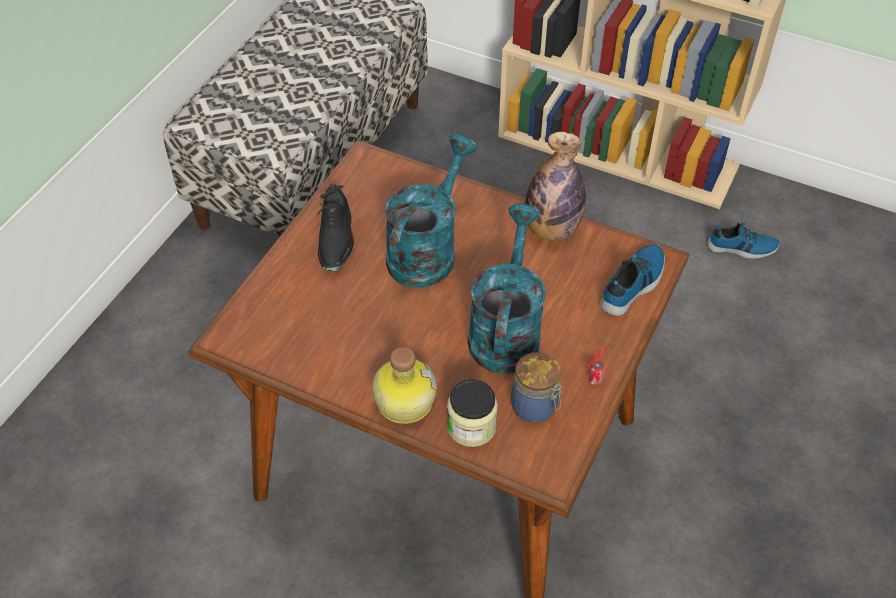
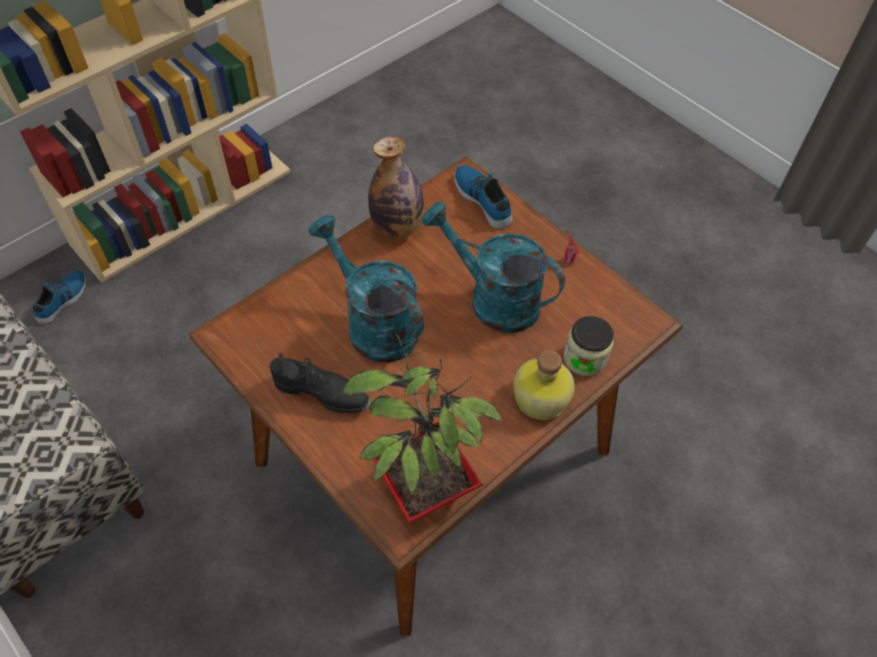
camera: 70 degrees left, 5 degrees up
(268, 339) = (421, 490): none -> potted plant
(535, 407) = (581, 308): jar -> none
(742, 248) = (337, 177): shoe -> shoe (63, 300)

